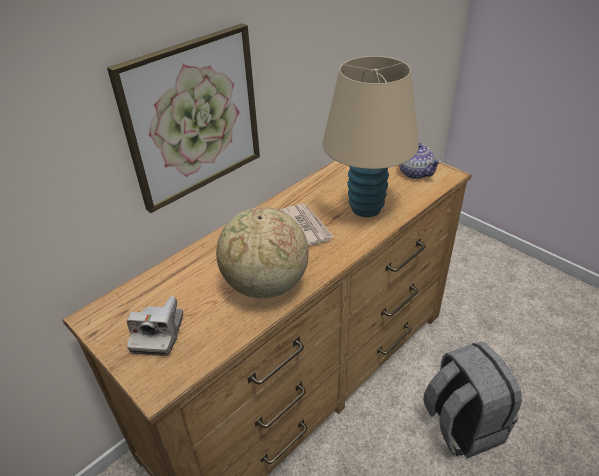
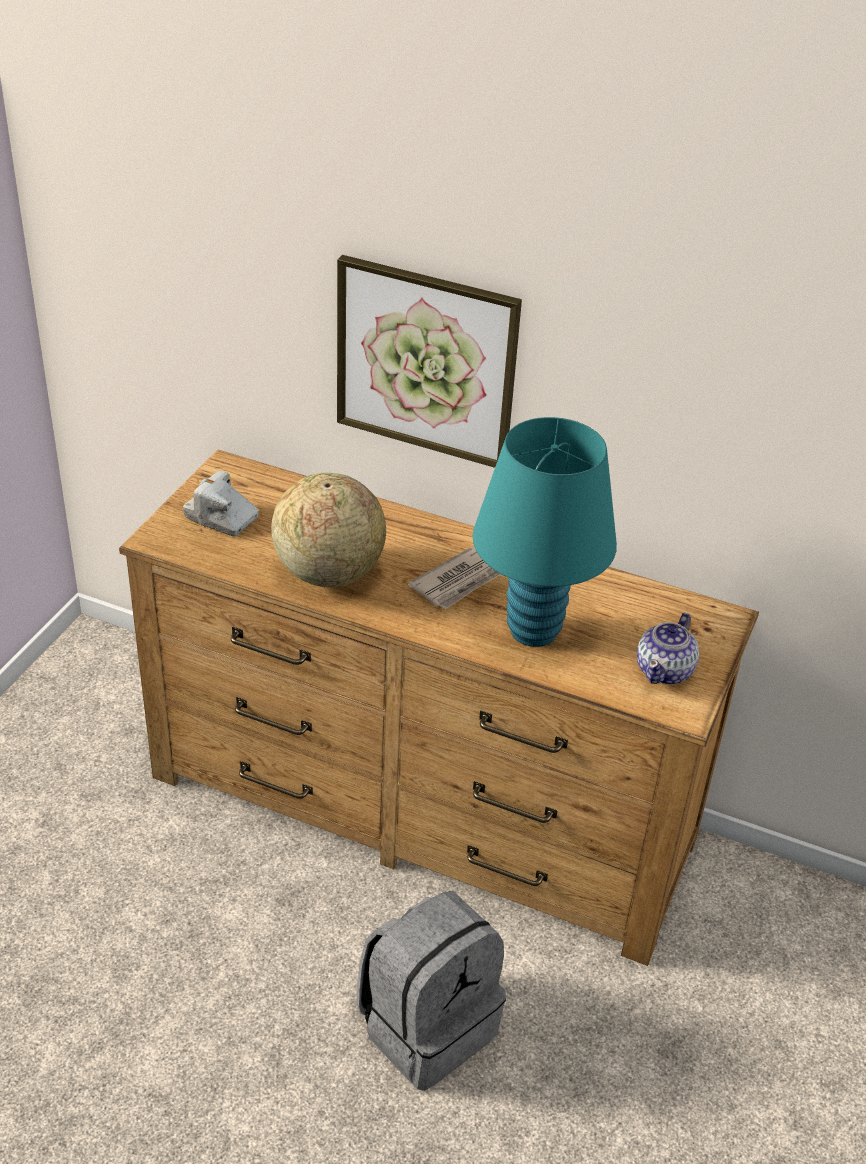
camera: 65 degrees right, 0 degrees up
(158, 334) = (221, 517): camera -> camera turned 45 degrees clockwise
(366, 208) = (533, 631): beige table lamp -> turquoise table lamp

